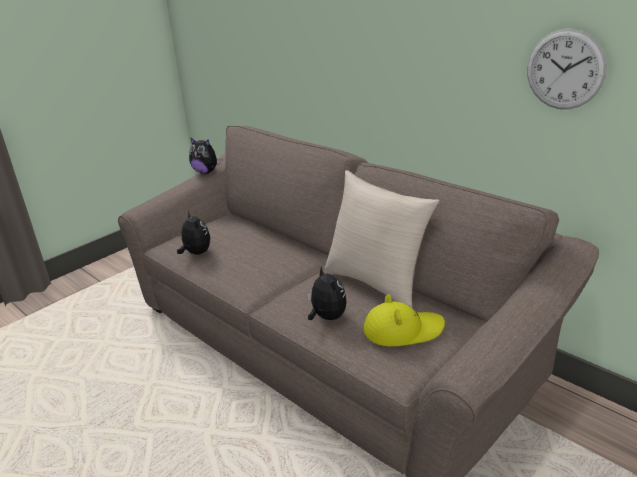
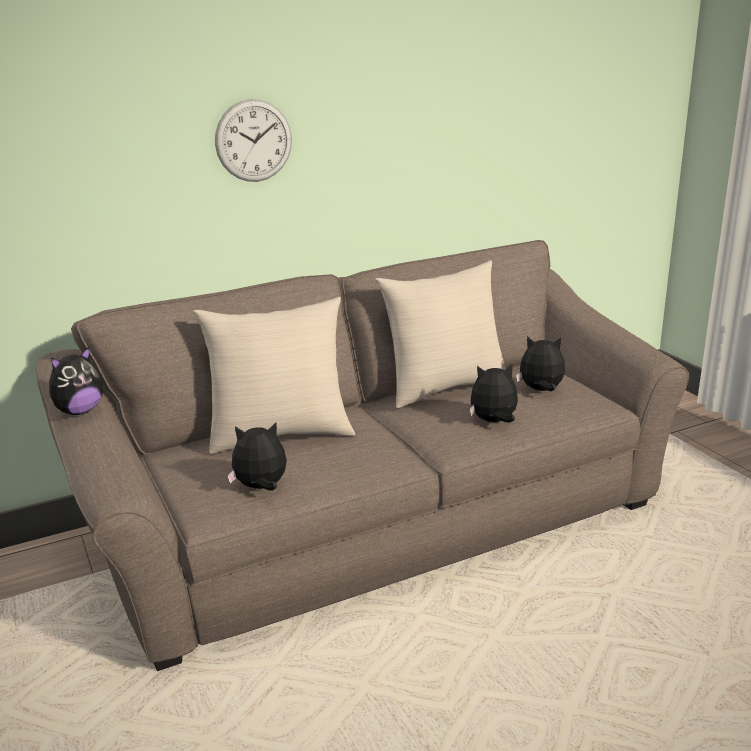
camera: 70 degrees left, 5 degrees down
(263, 240) = (280, 434): none -> beige pillow
(402, 330) = (541, 390): yellow hat -> plush toy
(565, 69) = (495, 120): wall clock -> wall clock (254, 141)

